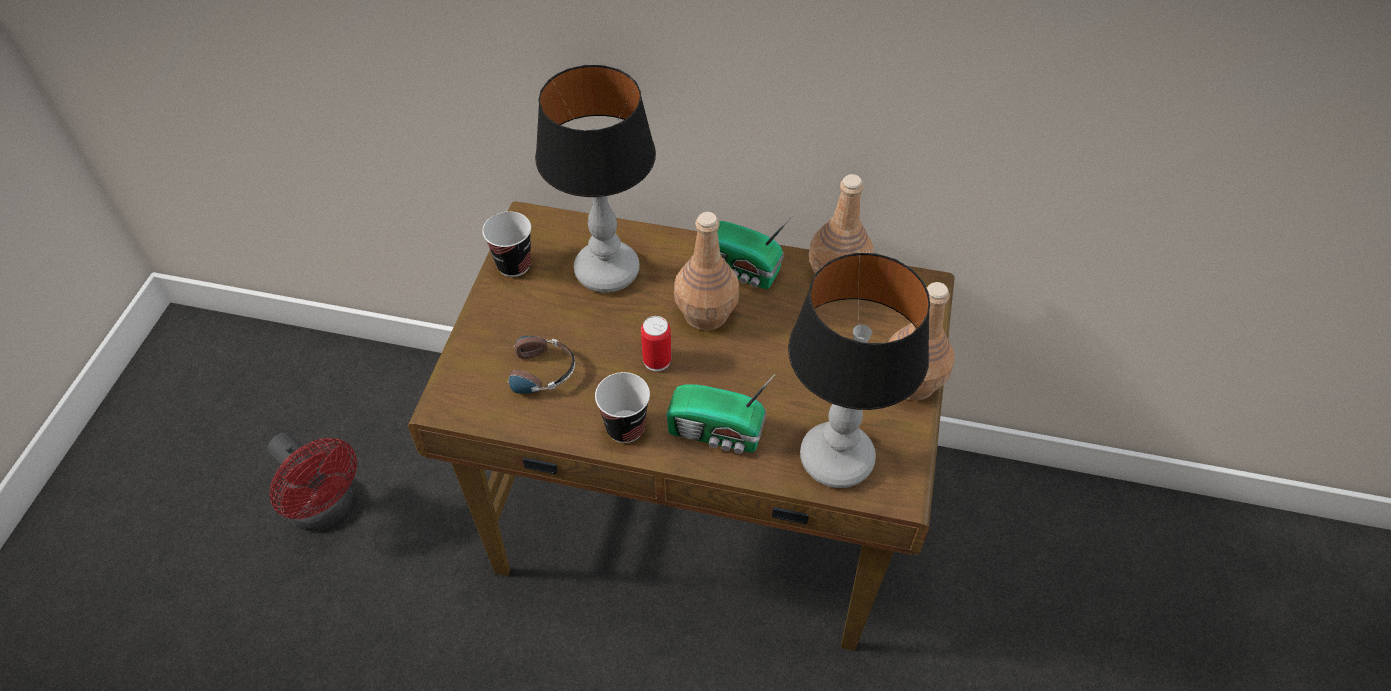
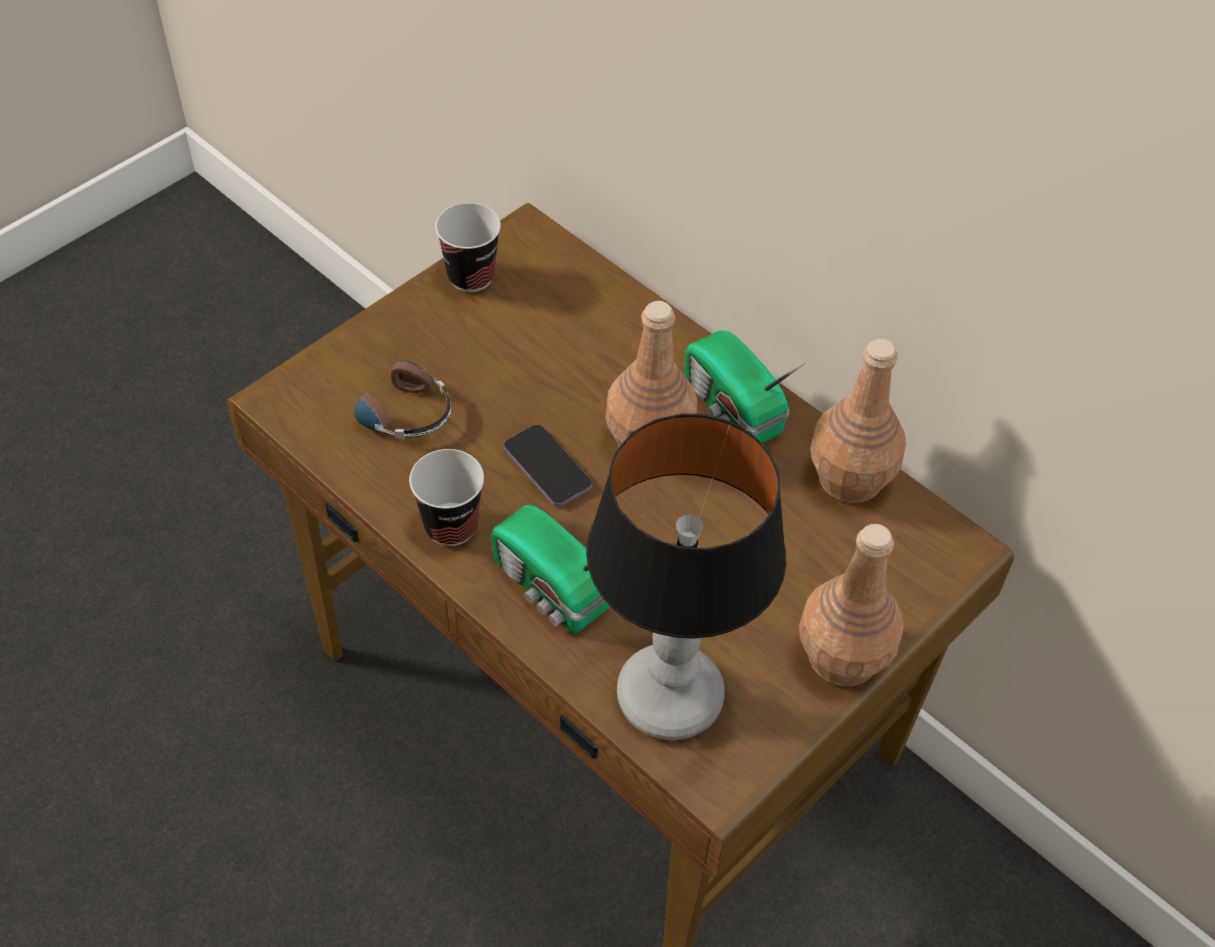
camera: 30 degrees right, 0 degrees up
(327, 509) = (200, 481): red fan -> none
(605, 271) = (569, 334): table lamp -> none
(657, 360) = (547, 467): can -> phone

